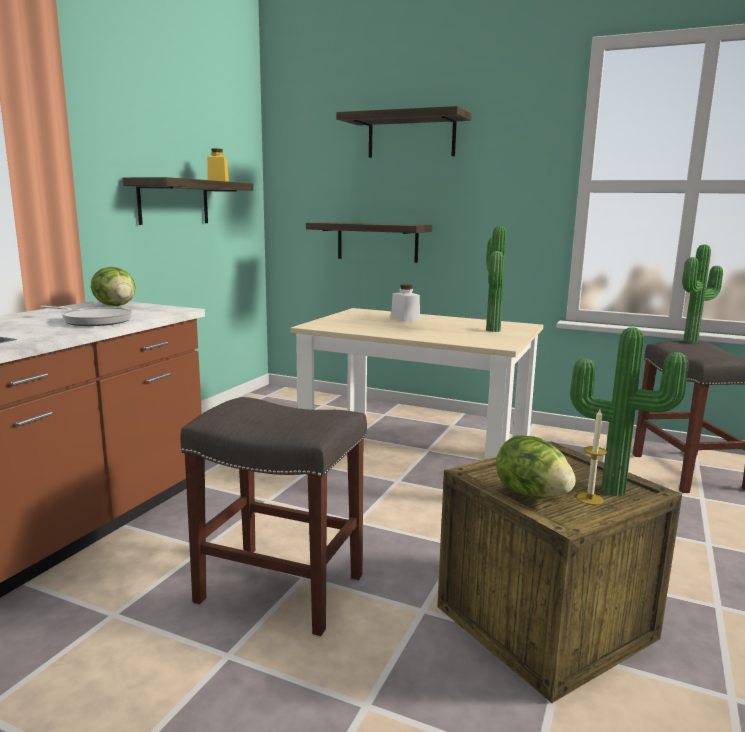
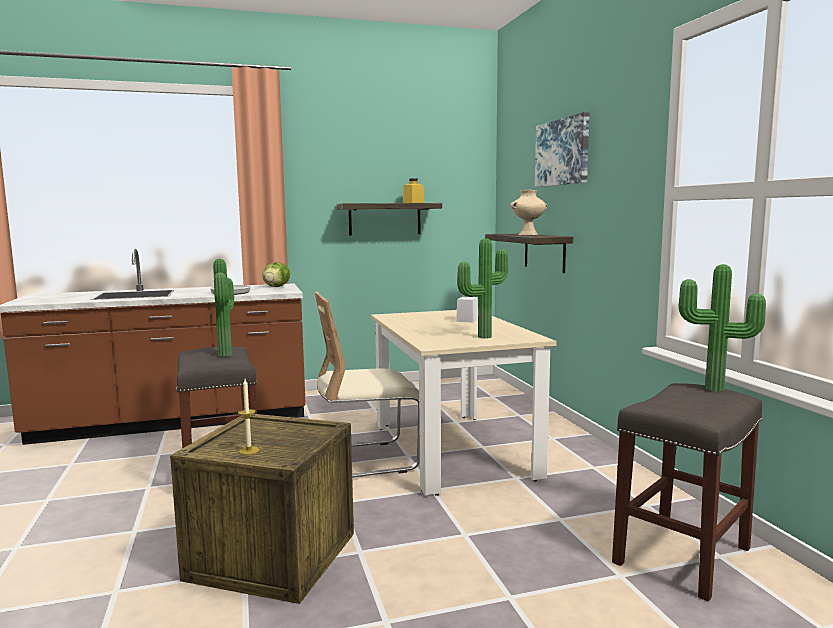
camera: 50 degrees right, 5 degrees down
(371, 223) = (528, 234): none -> beige vase
(376, 501) = (365, 460): none -> beige chair
(411, 136) = (563, 152): shelf -> picture
(531, 494) = (231, 436): lettuce -> none
(613, 489) = (278, 453): potted plant -> potted plant (228, 355)

